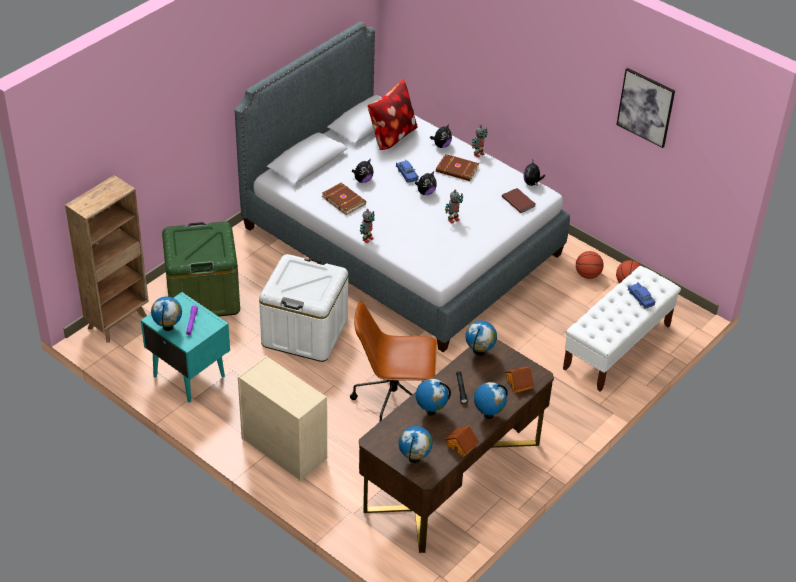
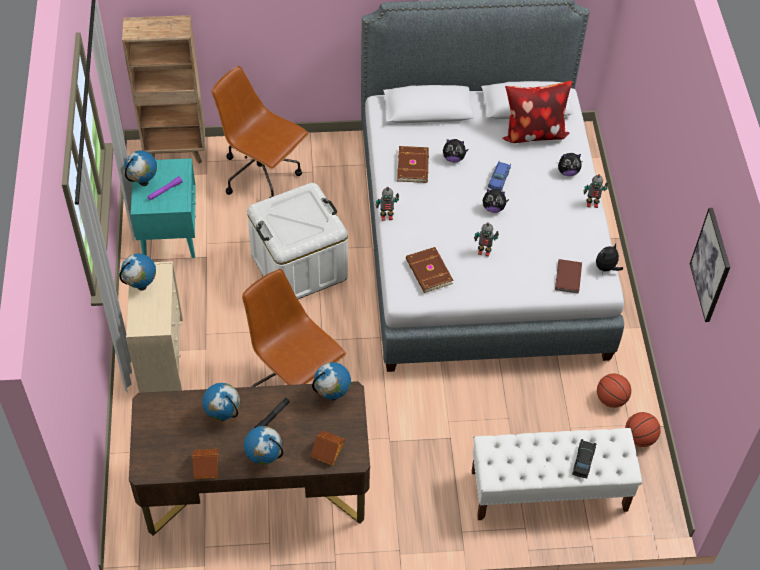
camera: 45 degrees right, 10 degrees up
(203, 295) = (262, 175): green storage box -> brown office chair
(414, 459) = (156, 447): globe -> globe (141, 286)
(457, 170) = (551, 206): brown book -> brown book (428, 272)
(640, 298) = (583, 461): blue toy car -> black toy car

